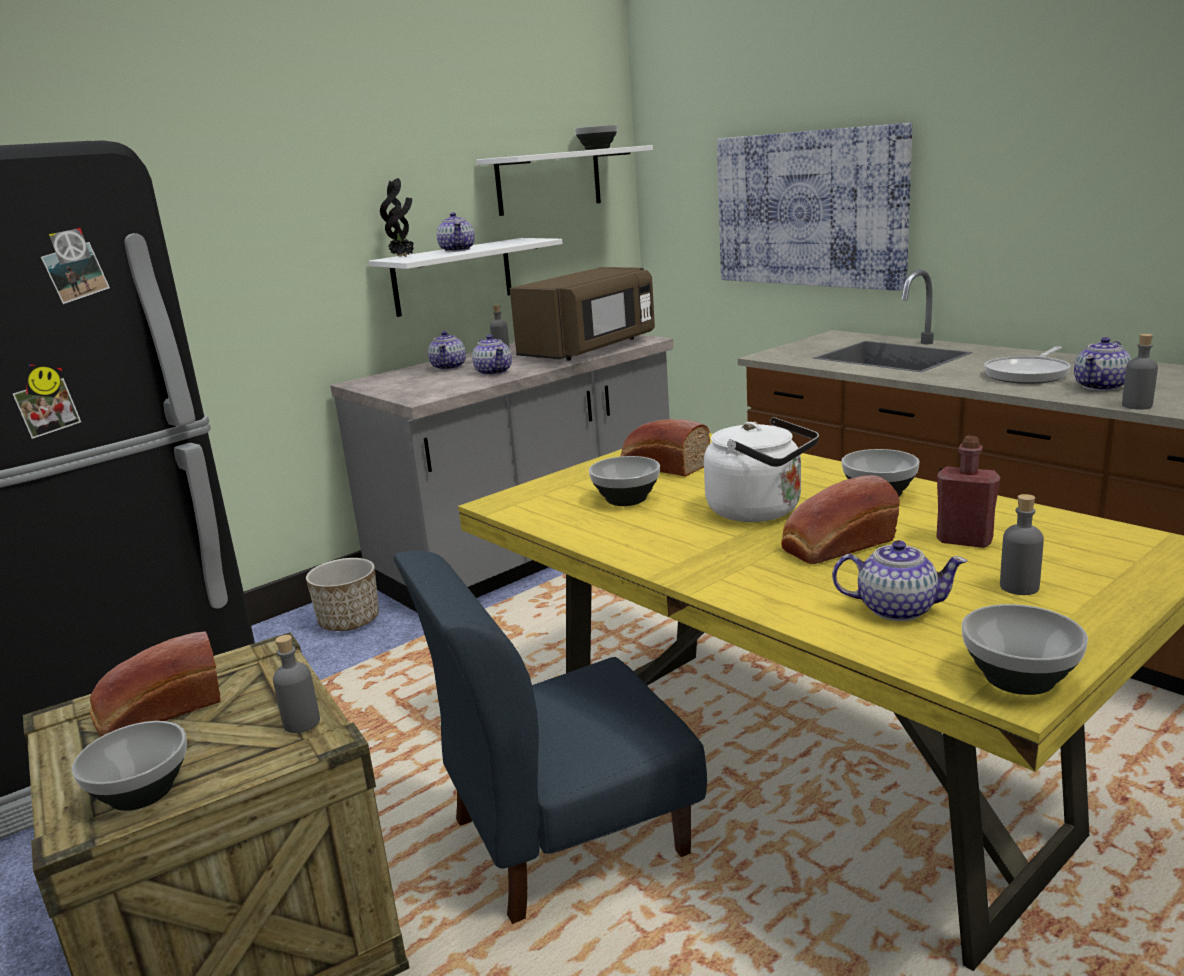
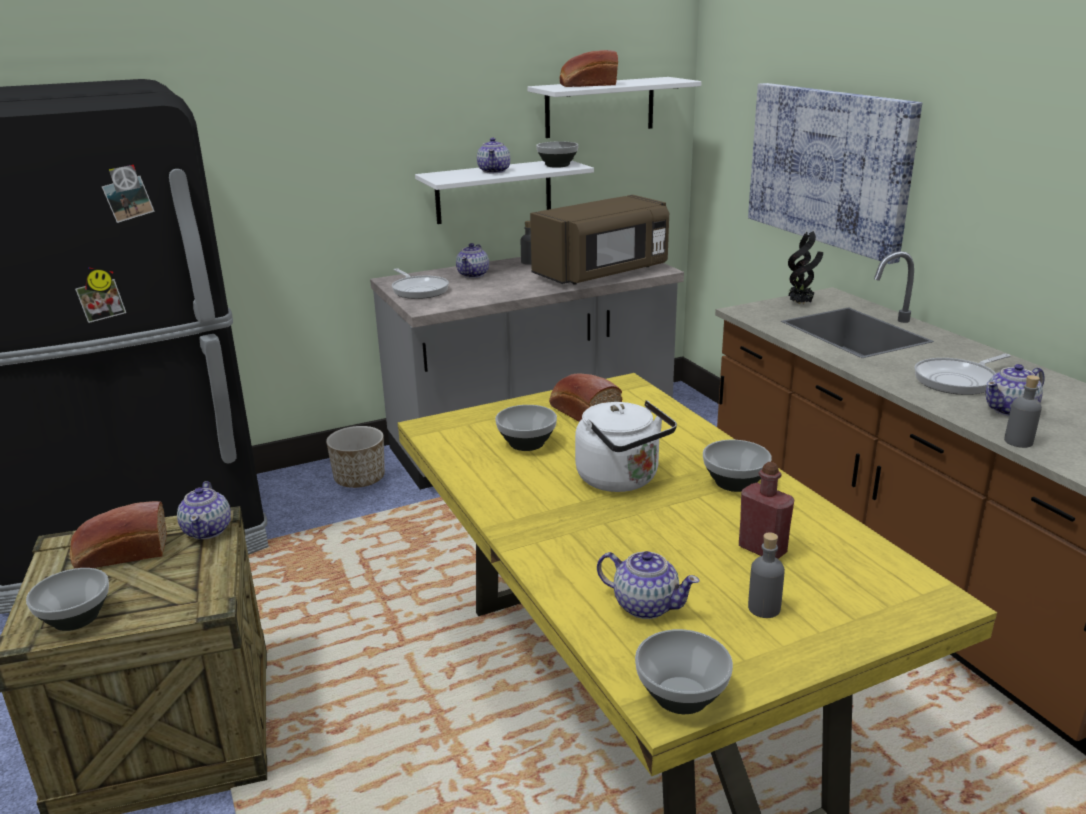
camera: 15 degrees right, 5 degrees up
(301, 723) = (202, 588): grey bottle -> none
(398, 386) = (419, 290): none -> frying pan
(403, 257) = (443, 174): potted plant -> potted plant (800, 304)
(494, 372) = (503, 287): teapot -> teapot (208, 530)
(566, 837) = (427, 708): blue chair -> none
(598, 148) = (650, 79): bowl -> bowl (558, 165)
(836, 546) = (652, 530): bread -> bread (587, 85)

